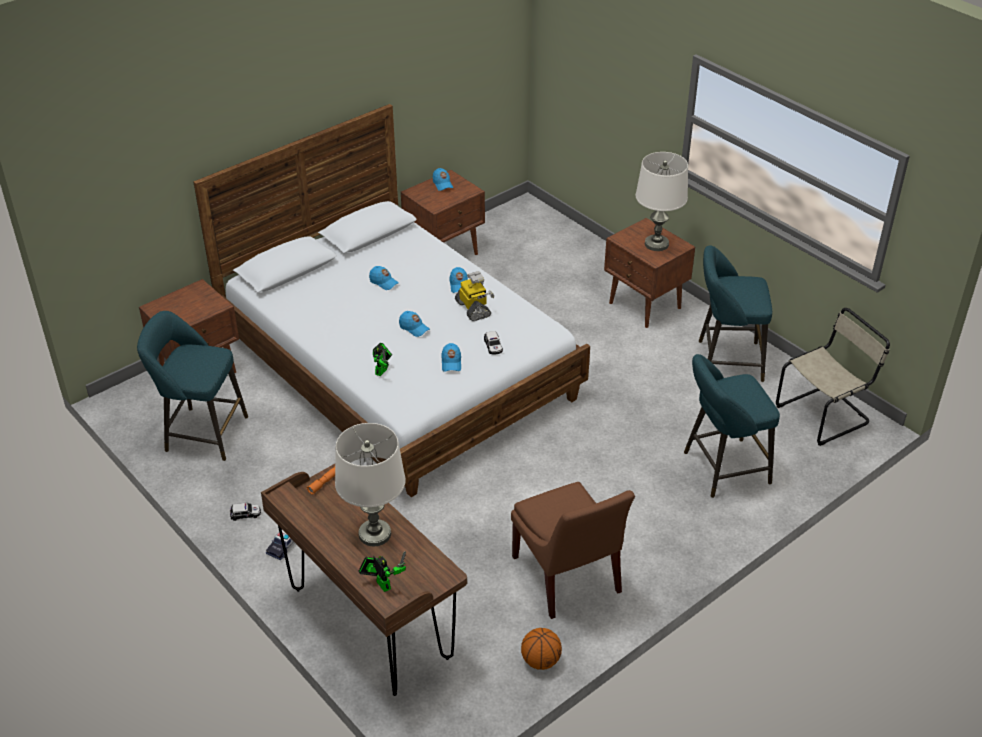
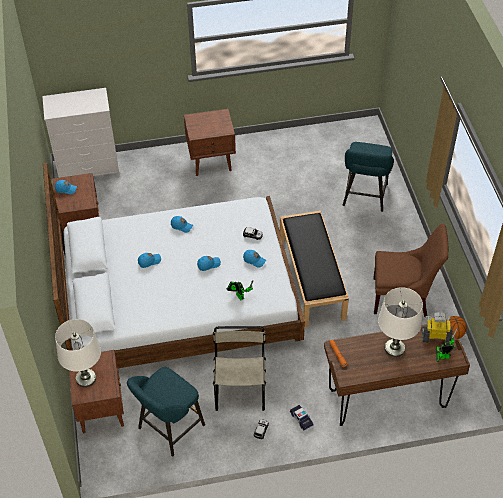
camera: 60 degrees left, 10 degrees up
(474, 309) = (210, 229): toy robot -> toy robot (436, 336)
(526, 469) = (311, 278): none -> black bench
(541, 220) = (89, 168): none -> white dresser
(656, 244) = (213, 122): white table lamp -> white table lamp (86, 378)
(725, 361) = (284, 153): turquoise stool -> none
(825, 414) = (351, 137): beige chair -> beige chair (240, 388)

